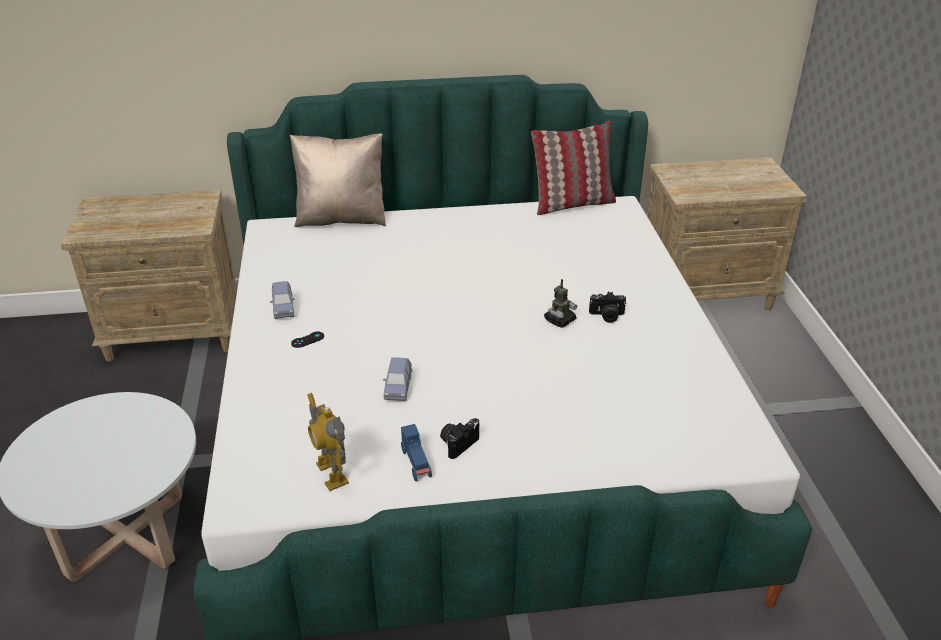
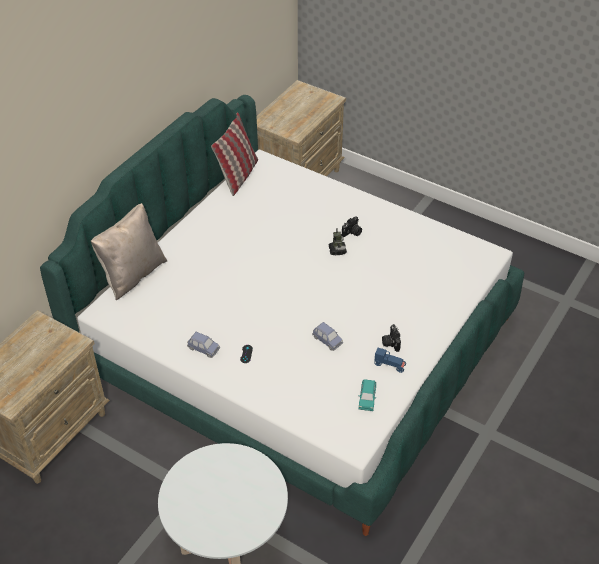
camera: 50 degrees left, 10 degrees up
(331, 474) = (367, 399): toy robot -> turquoise toy car

